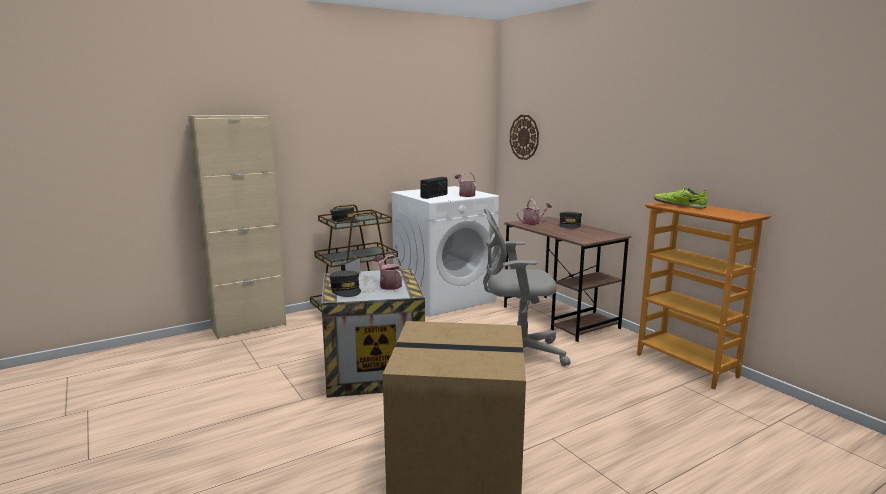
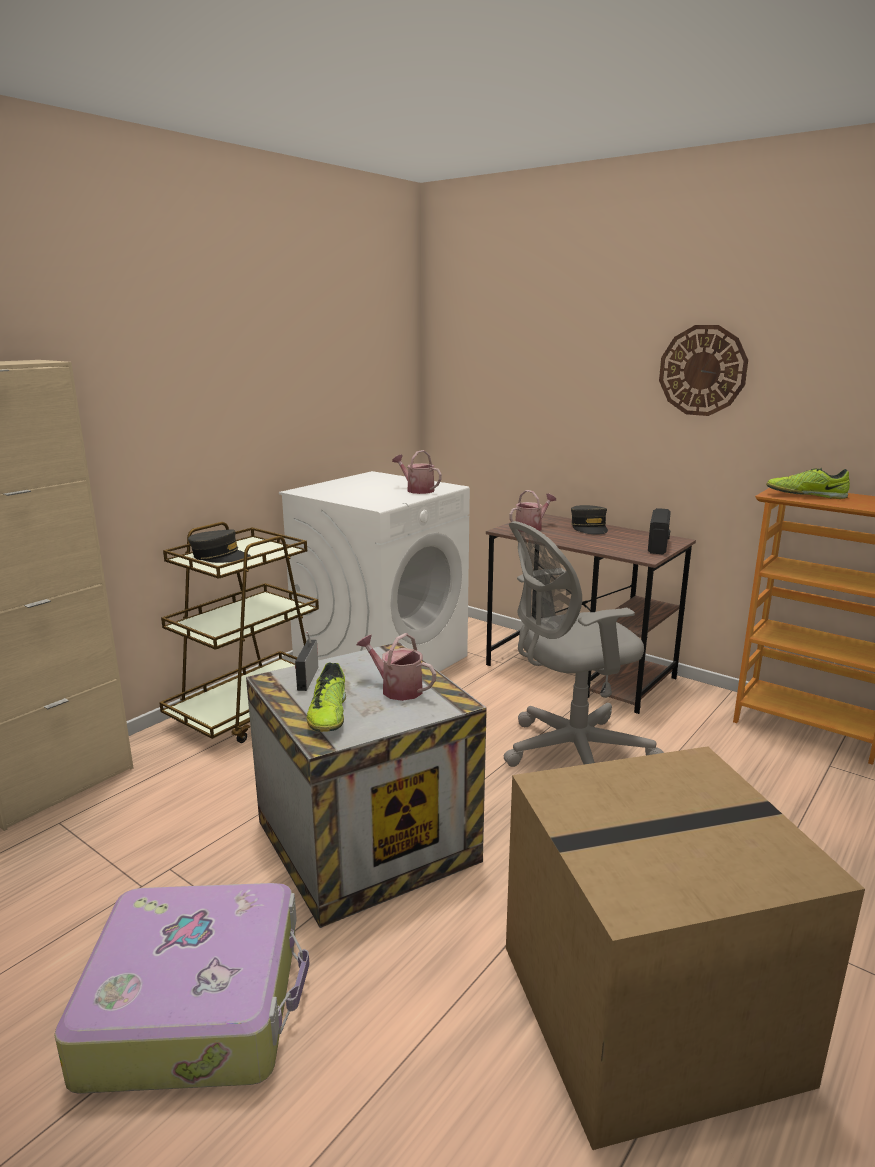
camera: 20 degrees left, 5 degrees up
(256, 411) = (197, 1003): none -> suitcase
(346, 290) = (328, 715): grey cap -> shoe
(434, 196) = (369, 496): radio -> radio (658, 546)
(524, 137) = (482, 385): wall clock -> wall clock (702, 370)

